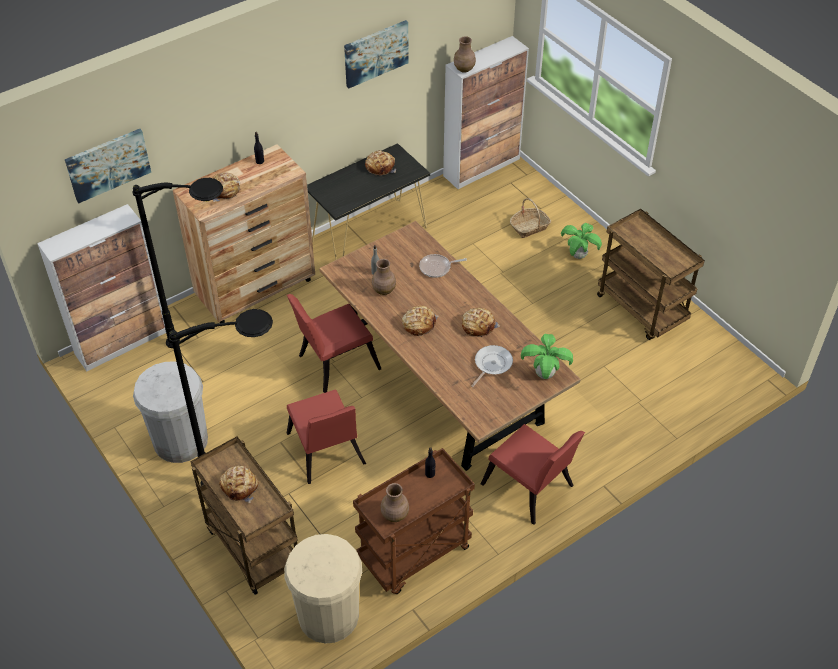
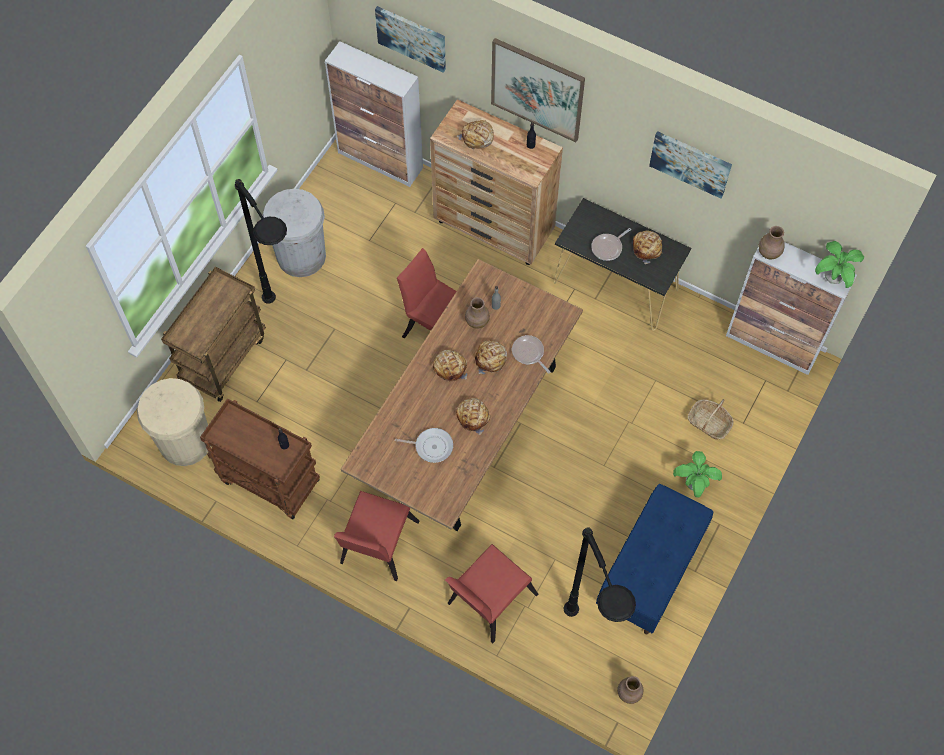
camera: 65 degrees right, 15 degrees up
(217, 347) = (411, 231): black floor lamp -> black floor lamp (587, 655)
(237, 104) = (537, 89): none -> picture
(240, 486) = (211, 313): bread -> bread (491, 359)
(326, 453) = (339, 368): red chair -> red chair (487, 602)
(363, 188) = (608, 247): none -> frying pan
(394, 515) = (231, 436): brown vase -> brown vase (628, 693)
(545, 375) = (441, 495): potted plant -> potted plant (832, 279)
(642, 309) = (651, 571): brown cart -> blue bench

